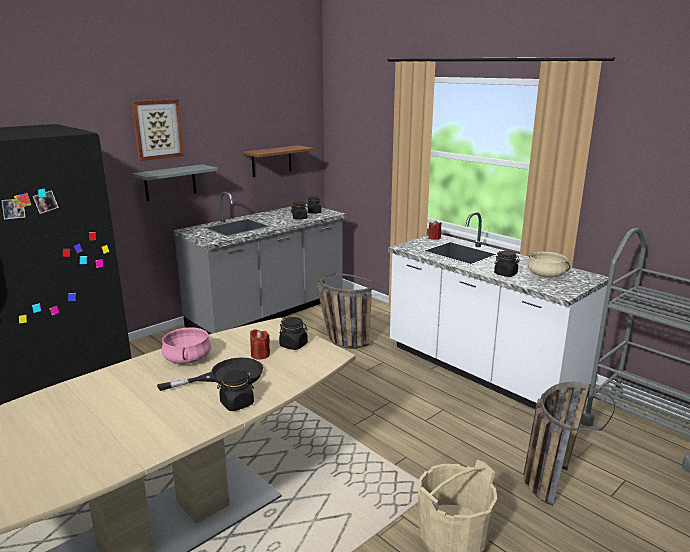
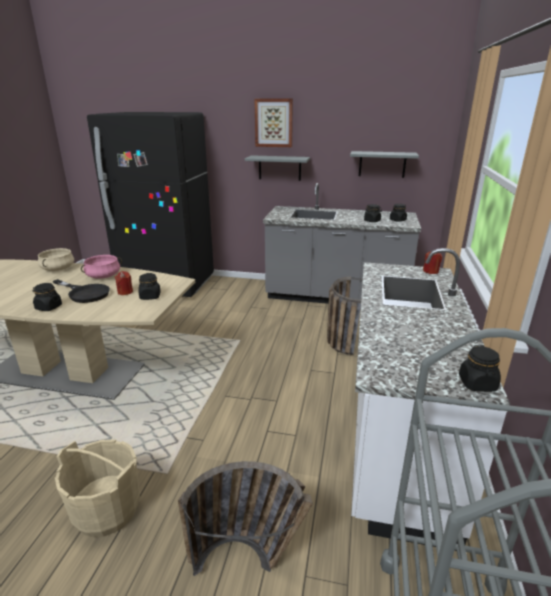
camera: 55 degrees right, 5 degrees up
(271, 161) = (382, 164): brown shelf -> grey shelf
(505, 274) = (384, 327): black jar -> black jar (477, 384)
(546, 275) = (425, 352): beige cooking pot -> beige cooking pot (58, 269)

